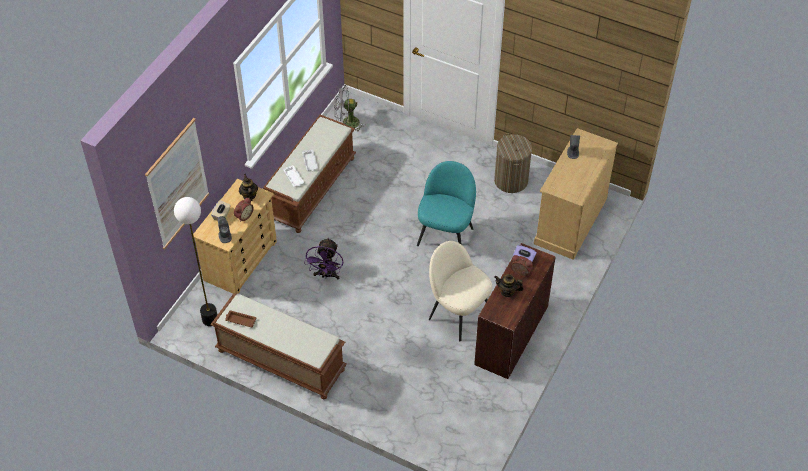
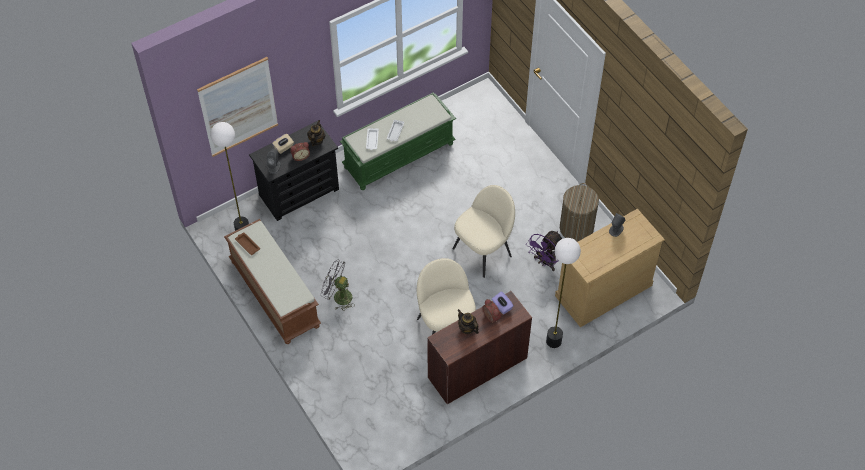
camera: 30 degrees right, 5 degrees up
(240, 260) = (299, 192): beige dresser -> black dresser
(311, 188) = (399, 154): brown bench -> green bench
(326, 275) = (360, 238): purple fan -> purple fan (545, 262)
(347, 124) = (468, 109): grey fan -> grey fan (338, 296)
(445, 235) = (483, 251): turquoise chair -> beige chair
(560, 281) = (554, 341): none -> floor lamp

